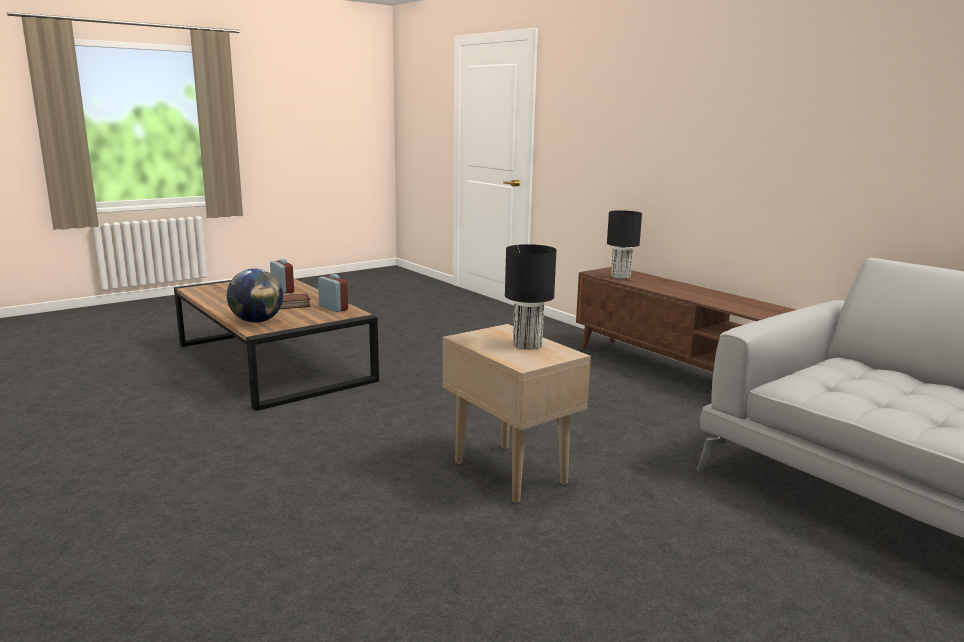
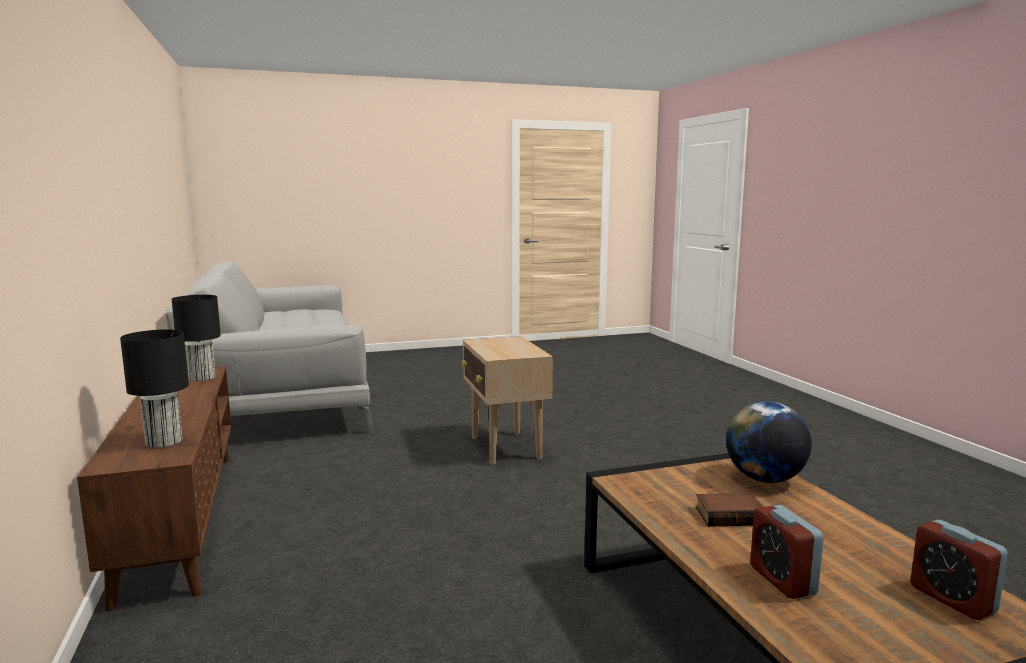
camera: 160 degrees left, 5 degrees down
(333, 308) = (654, 498): alarm clock -> alarm clock (952, 599)
(526, 345) = (496, 346): black table lamp -> black table lamp (202, 378)

